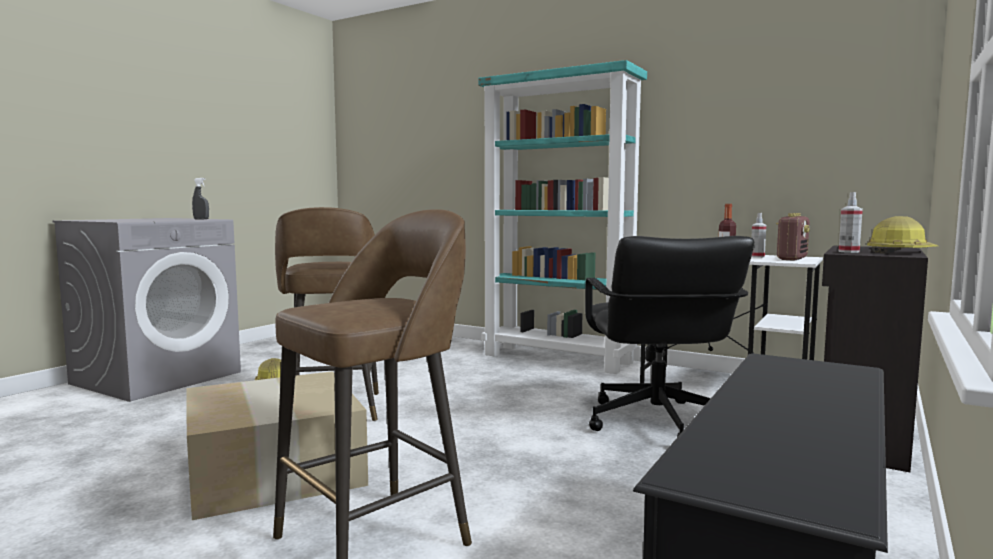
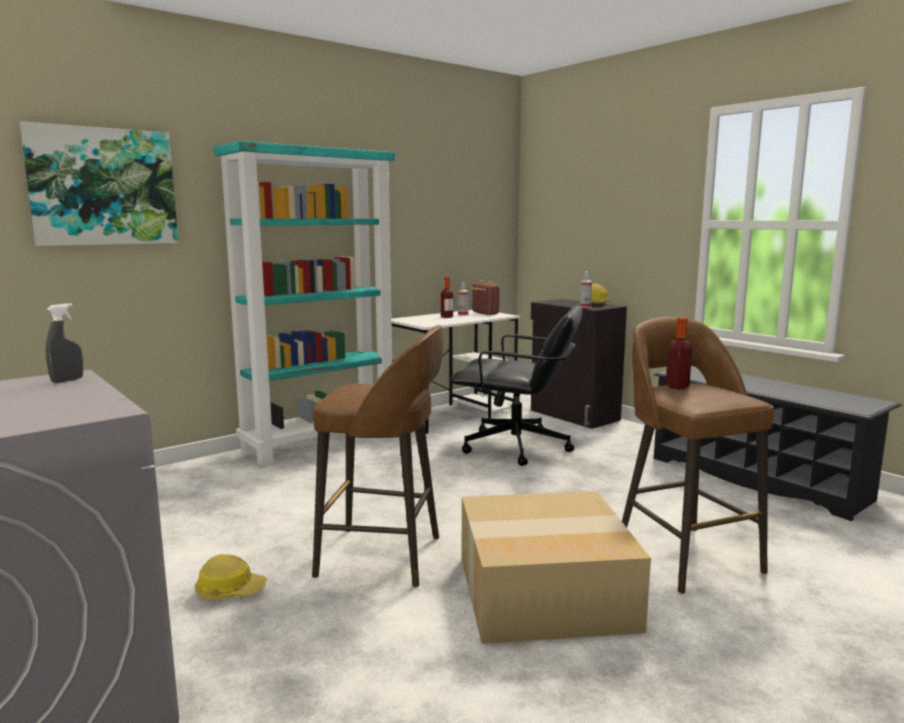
camera: 70 degrees left, 5 degrees up
(388, 298) = (677, 387): none -> bottle
(442, 127) = (103, 187): none -> picture

